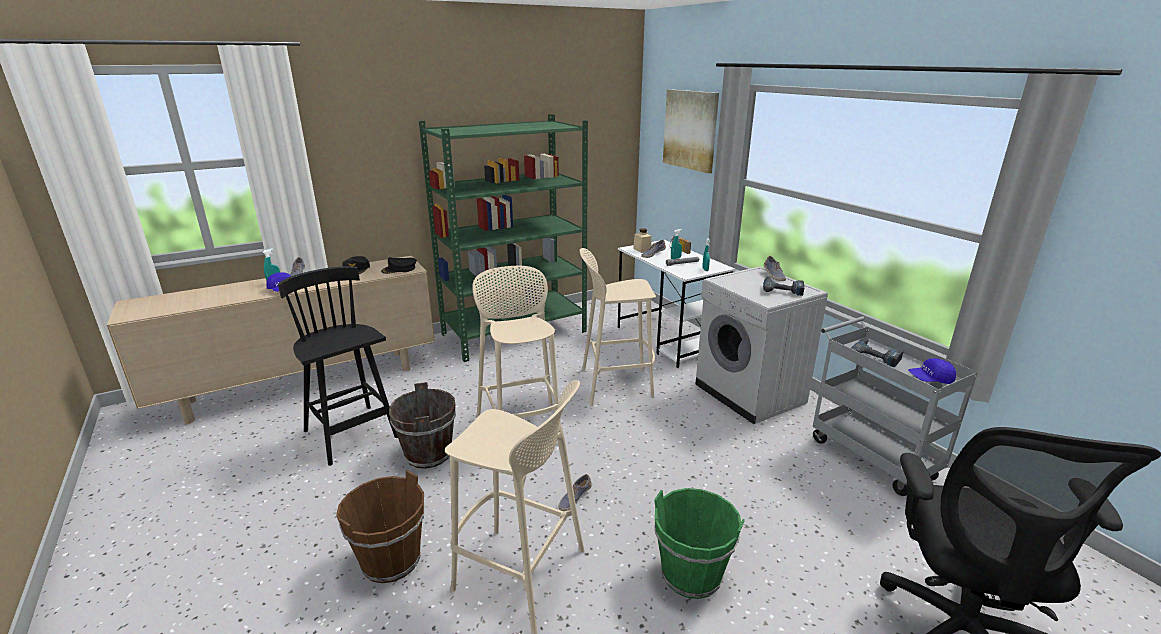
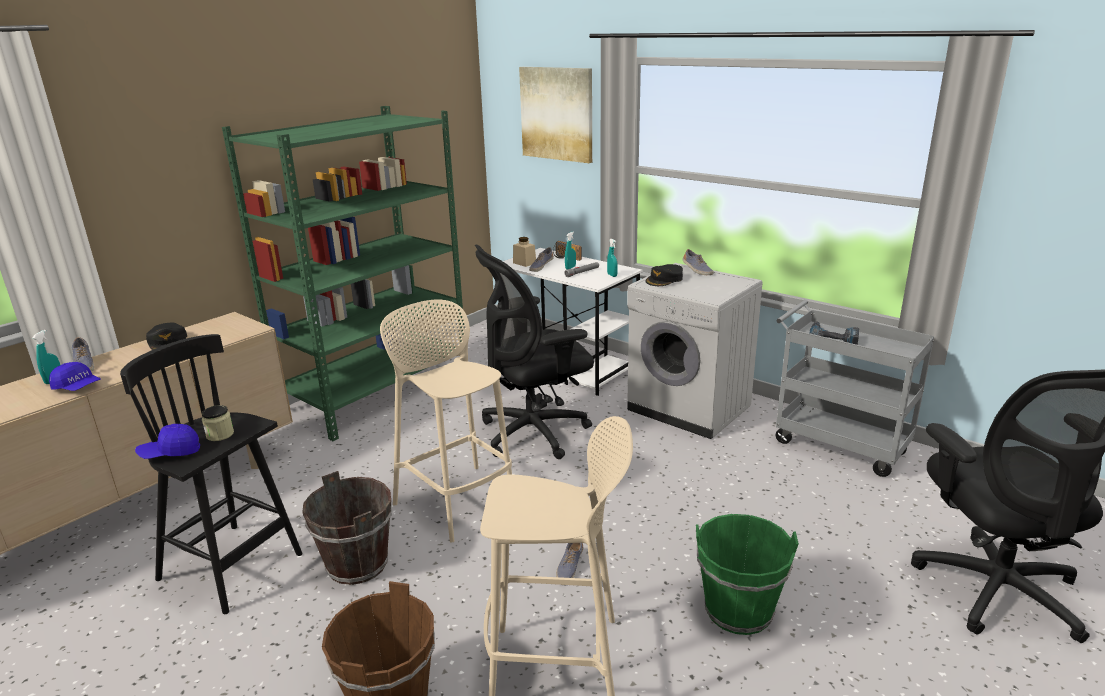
camera: 20 degrees left, 0 degrees up
(345, 338) = (220, 434): none -> jar
(399, 269) = (234, 332): black cap -> black cap (664, 280)
(614, 385) = (538, 430): beige stool -> black office chair
(782, 289) = (717, 283): power drill -> none
(930, 380) = (894, 352): blue cap -> blue cap (170, 453)

